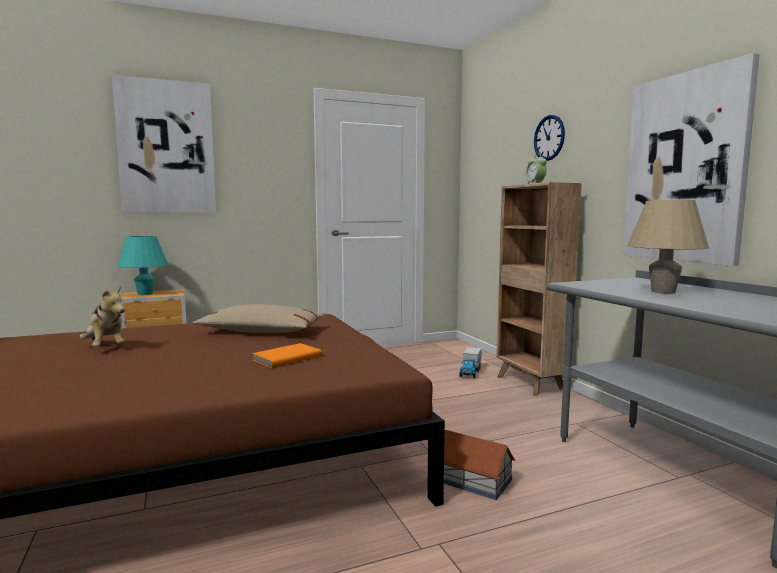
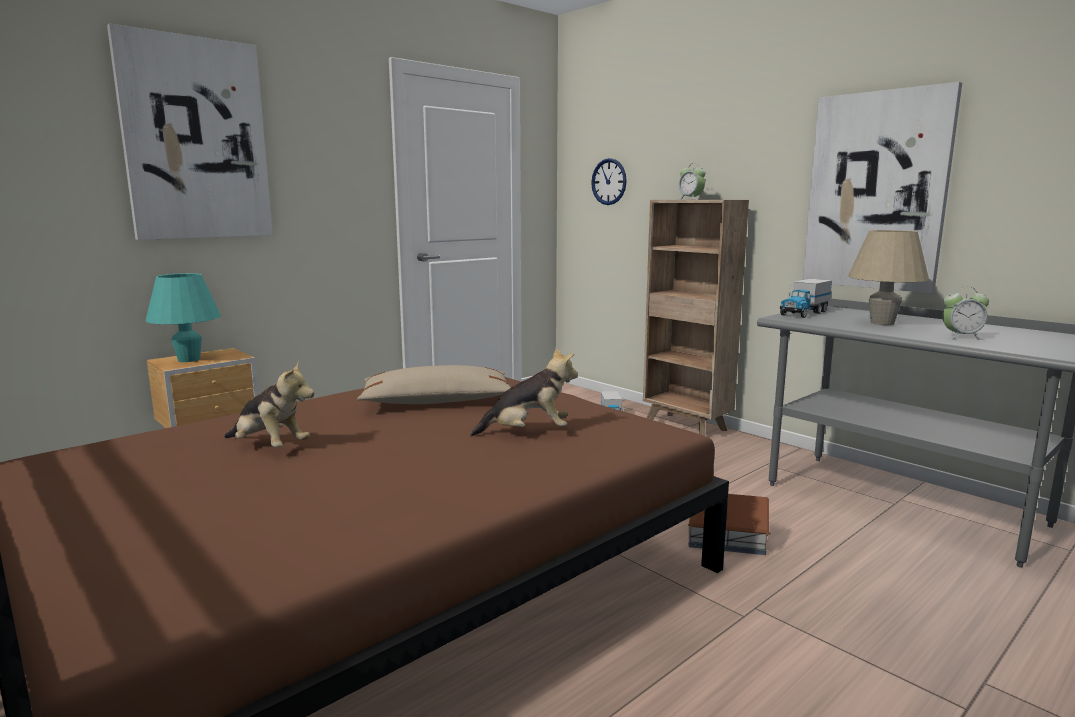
camera: 20 degrees left, 5 degrees up
(285, 358) = (528, 432): orange book -> plush toy
(549, 138) = (699, 143): wall clock -> wall clock (609, 181)
(601, 281) = (804, 313): none -> toy truck
(724, 305) = (961, 337): none -> alarm clock

